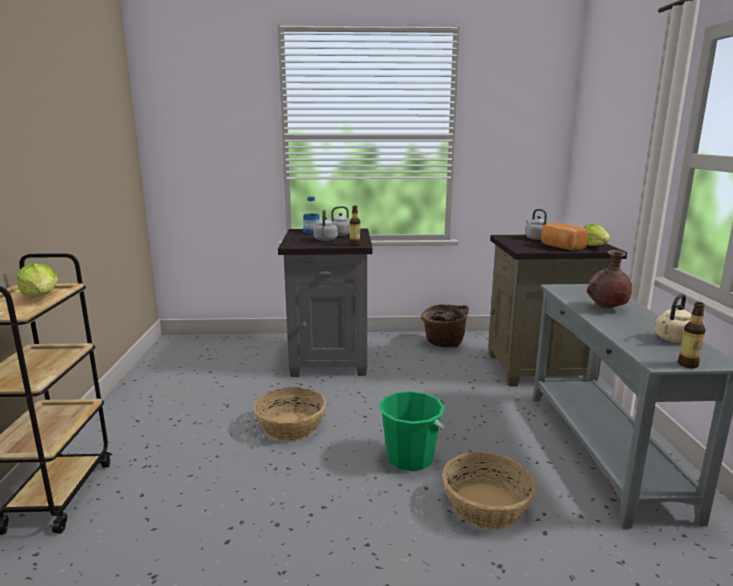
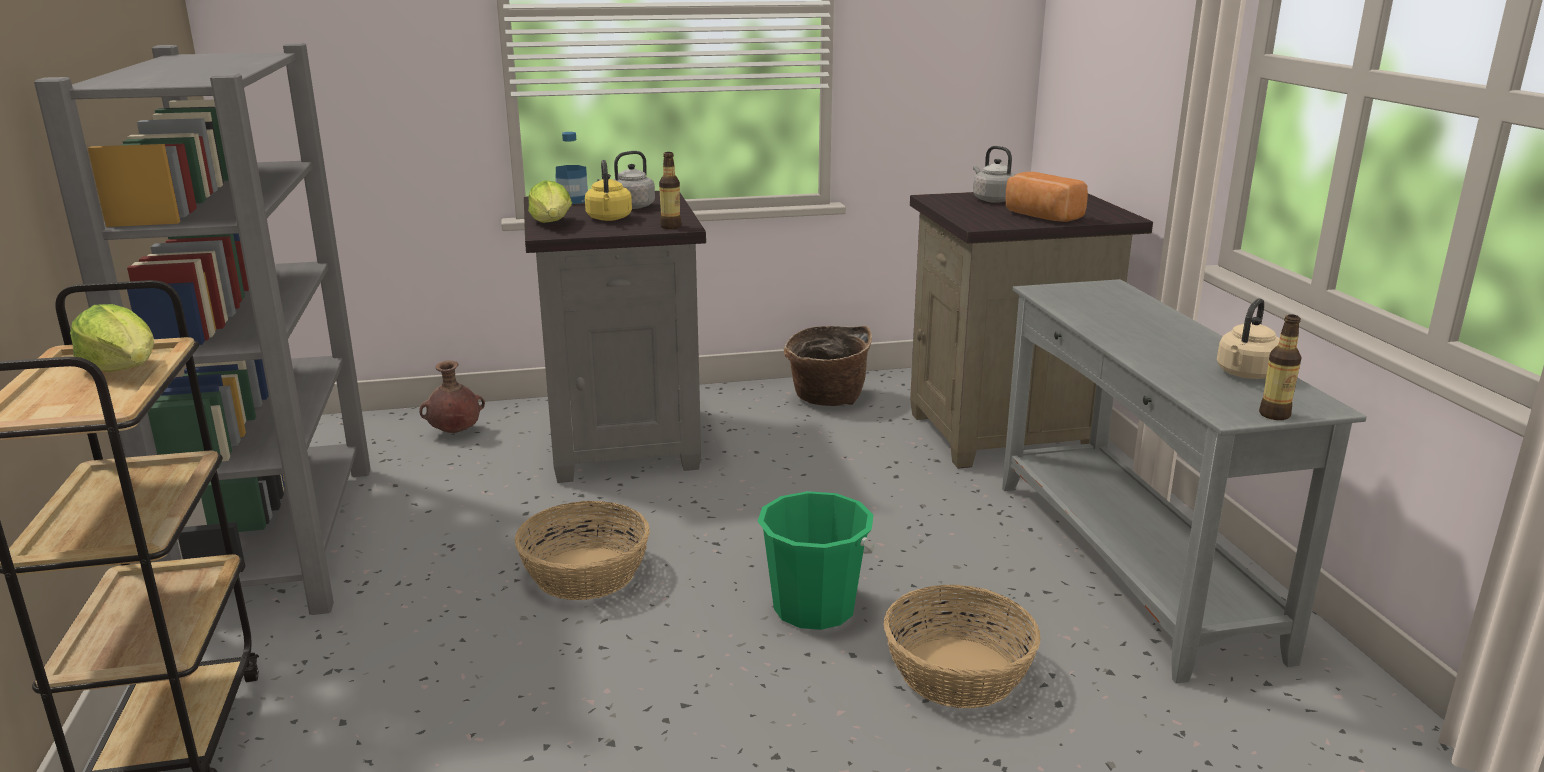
camera: 10 degrees left, 5 degrees up
(147, 394) = (282, 539): none -> grey bookcase
(325, 240) = (609, 219): grey kettle -> yellow kettle
(594, 246) = (1097, 212): lettuce -> lettuce (552, 223)
(606, 308) = (1131, 326): brown vase -> brown vase (454, 433)

